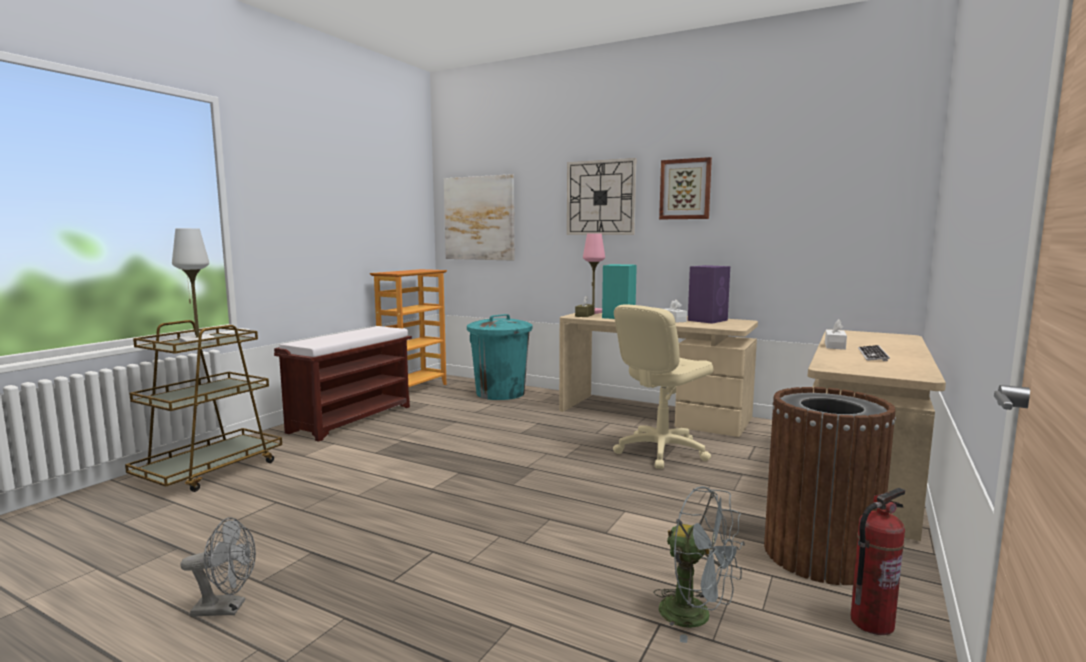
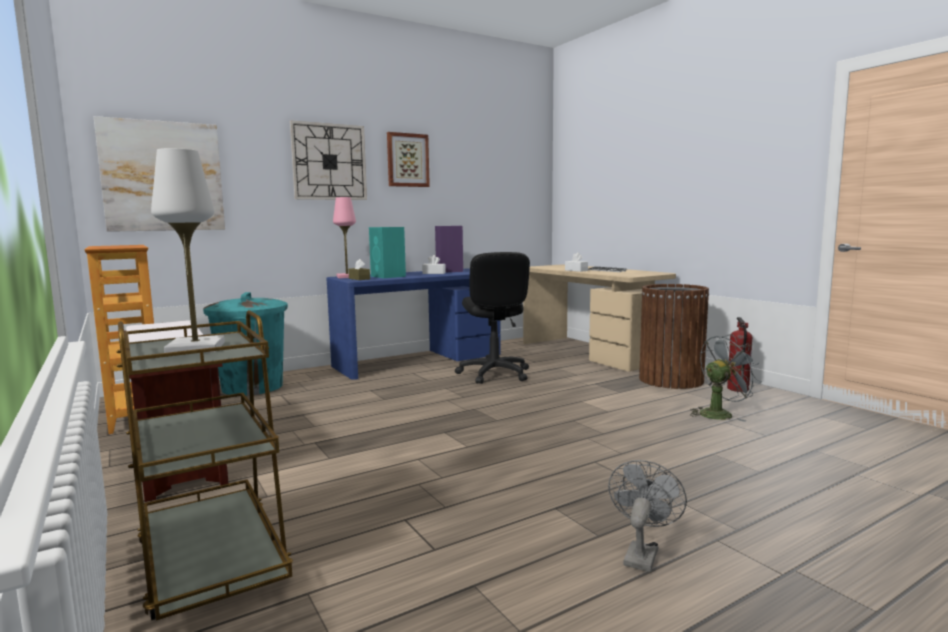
camera: 60 degrees left, 0 degrees up
(653, 414) = (418, 360): beige desk -> blue desk
(661, 451) = (494, 374): beige office chair -> black office chair

